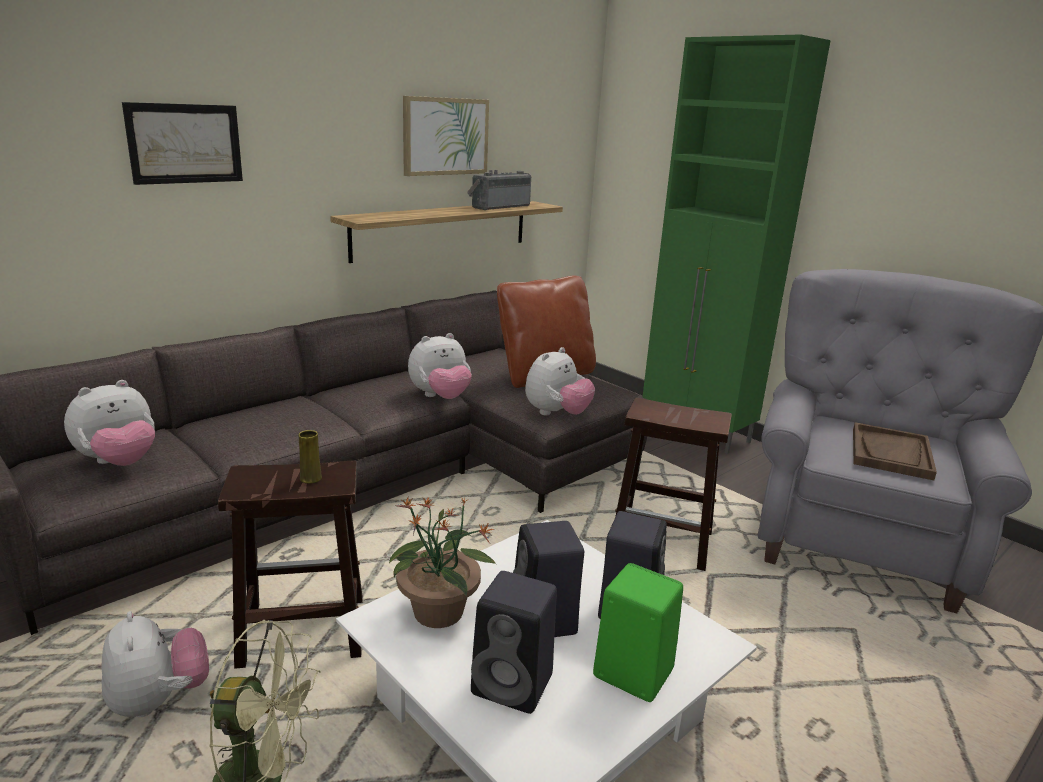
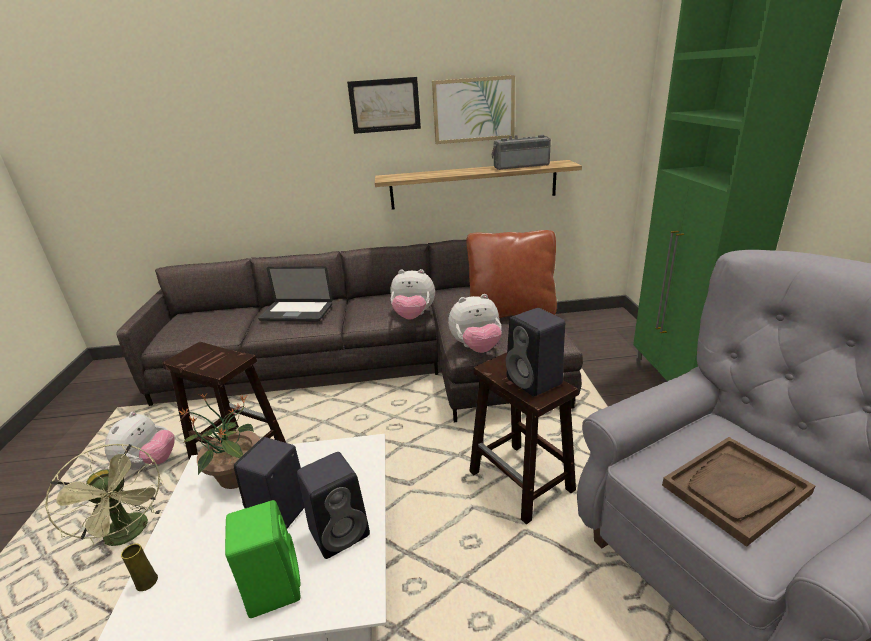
camera: 40 degrees right, 5 degrees up
(119, 462) = (202, 324): plush toy -> none
(185, 143) = (269, 131): picture -> picture (384, 105)
(270, 420) = (296, 312): none -> laptop
(310, 478) = (217, 361): yellow vase -> yellow vase (147, 582)
(515, 685) = (204, 551): black speaker -> black speaker (535, 382)

